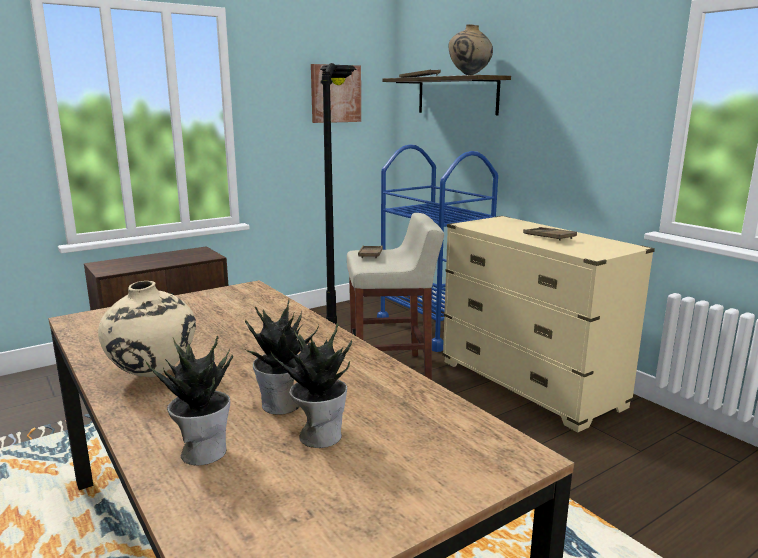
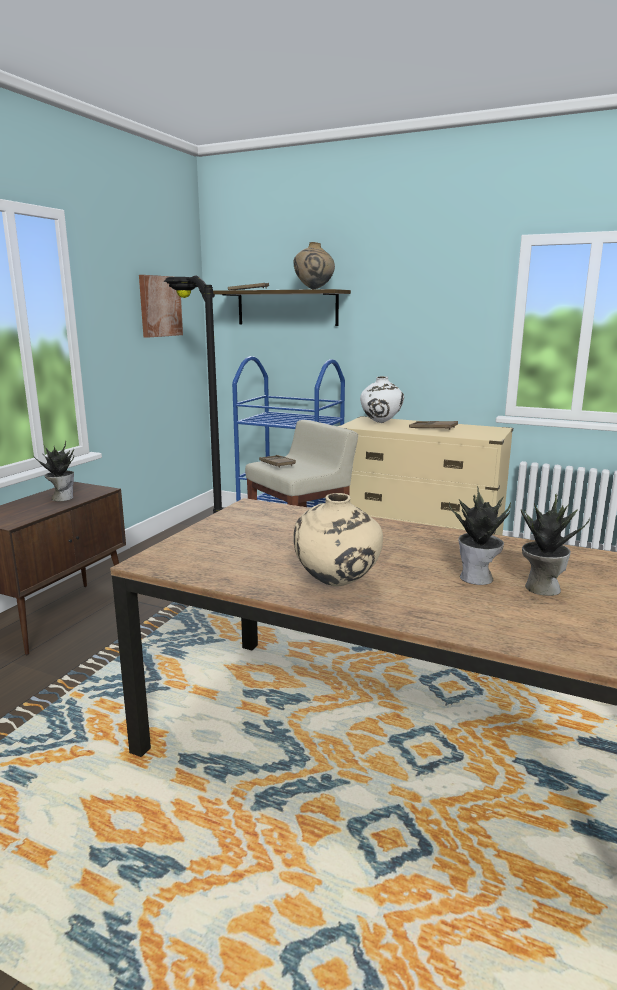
camera: 30 degrees left, 0 degrees up
(203, 451) = (495, 618): potted plant -> potted plant (62, 498)
(505, 225) = (381, 423): none -> white vase

